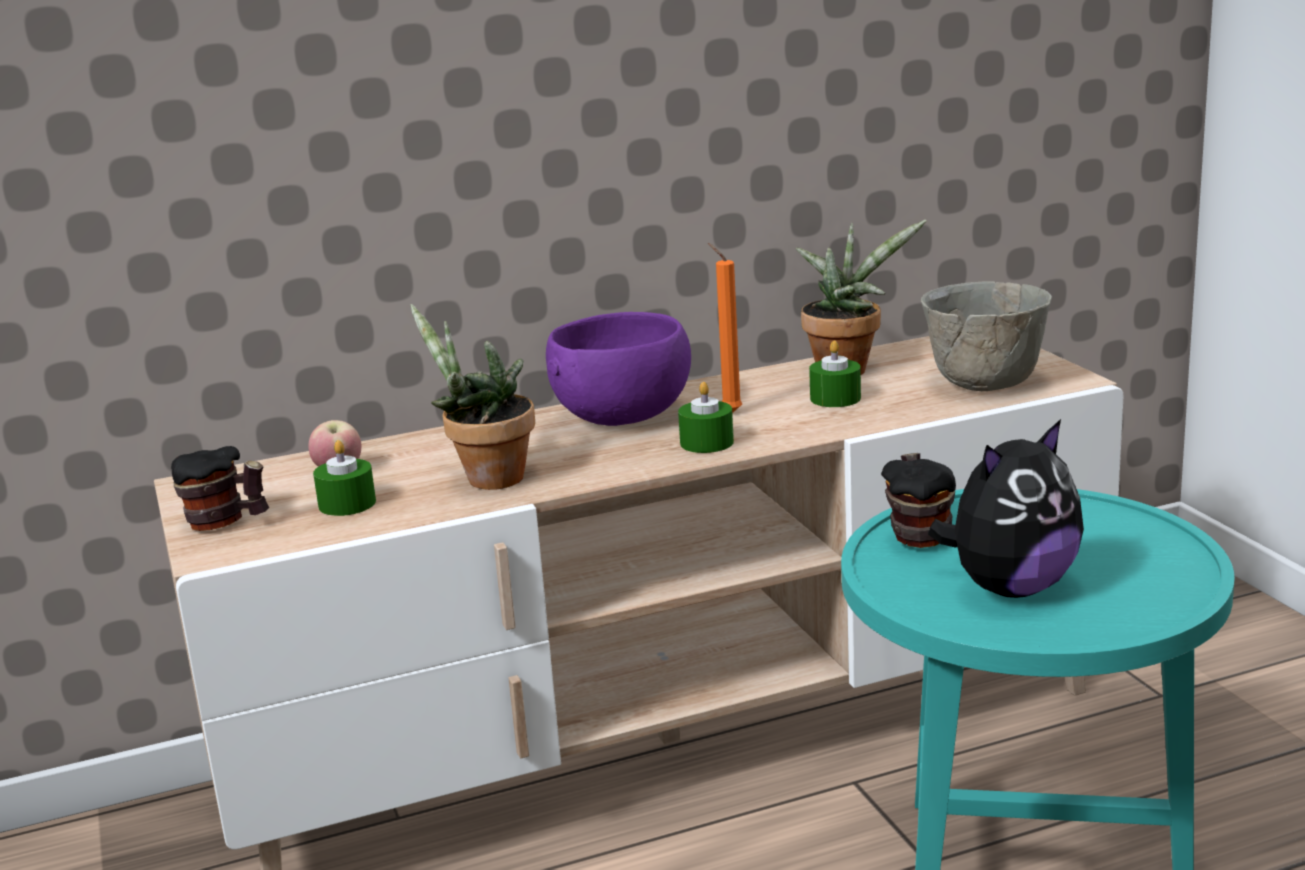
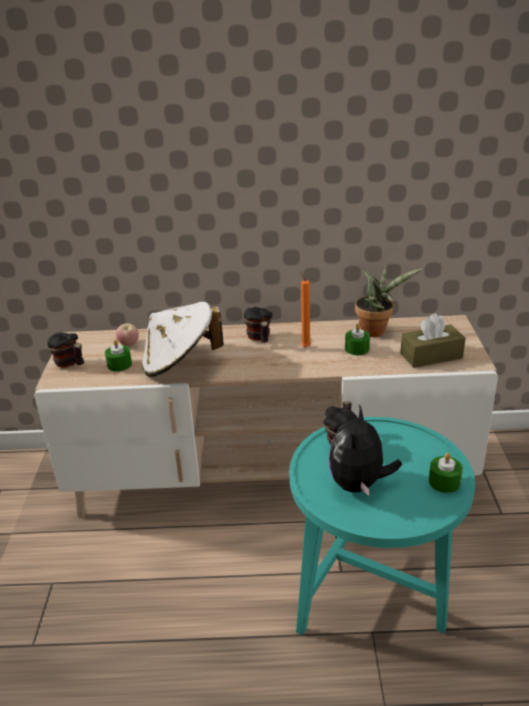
camera: 20 degrees right, 10 degrees up
(487, 478) = (180, 363): potted plant -> white hat
(624, 417) = (259, 339): purple bowl -> mug
(706, 442) = (282, 364): green candle -> green candle (444, 482)
(984, 384) = (431, 356): grey bowl -> brown tissue box
(1010, 588) = (359, 484): plush toy -> plush toy turned 120 degrees clockwise

